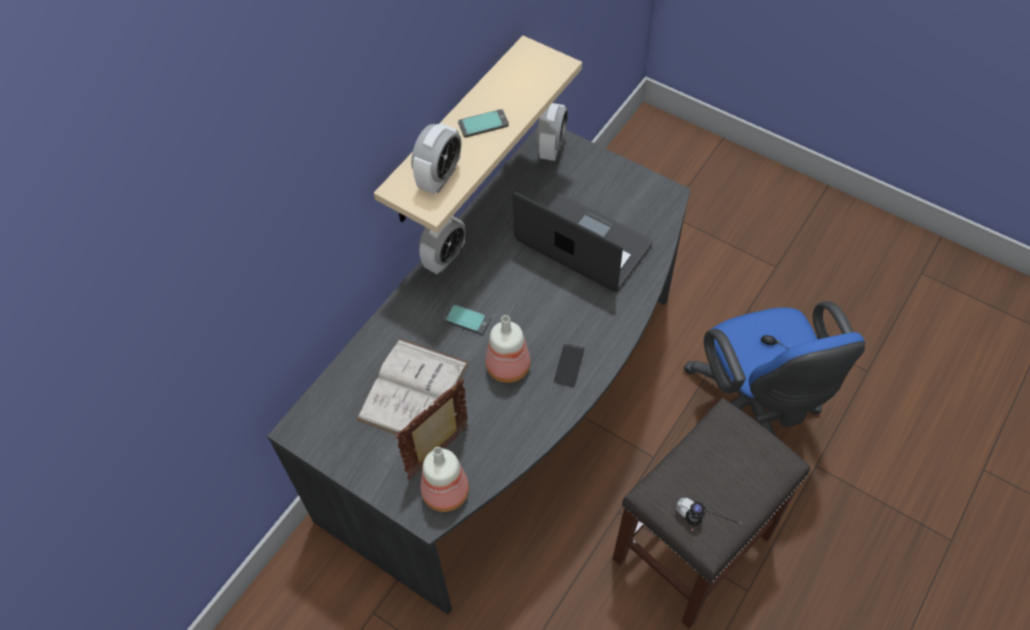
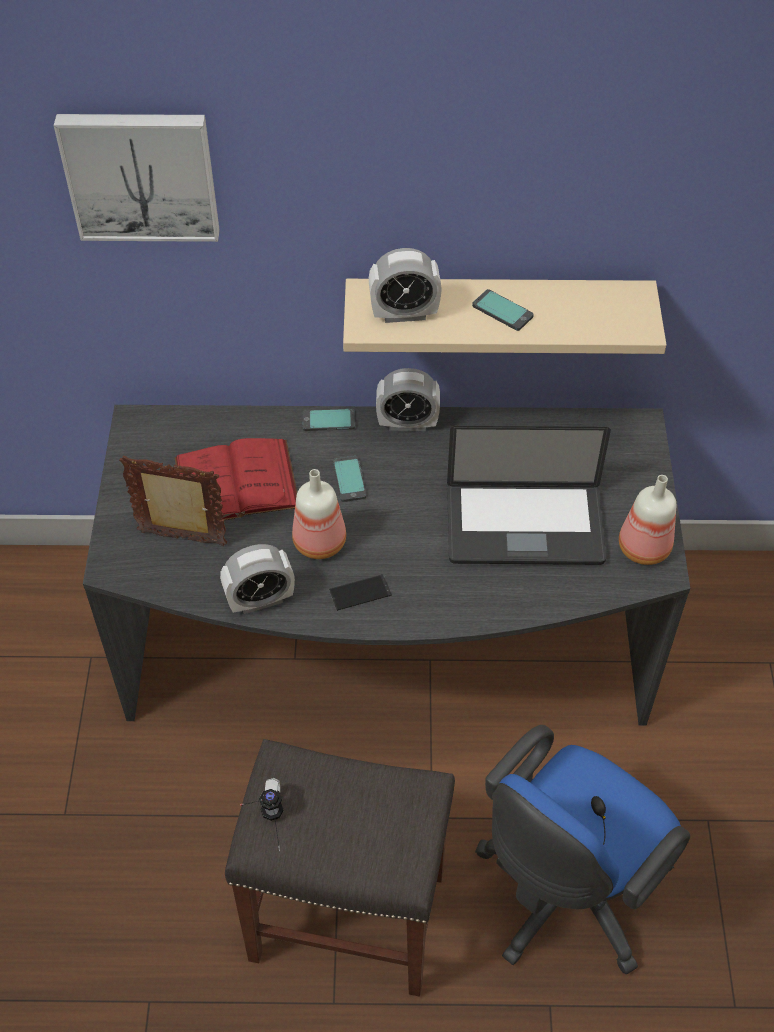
camera: 55 degrees right, 5 degrees down
(234, 235) = (141, 174): none -> picture
(403, 303) = (328, 421): none -> phone
(413, 391) = (236, 482): white book -> red book
(445, 493) = (142, 567): bottle -> bottle (642, 548)
(551, 148) = (628, 434): alarm clock -> alarm clock (260, 600)
(583, 243) = (524, 527): laptop -> laptop turned 90 degrees clockwise

